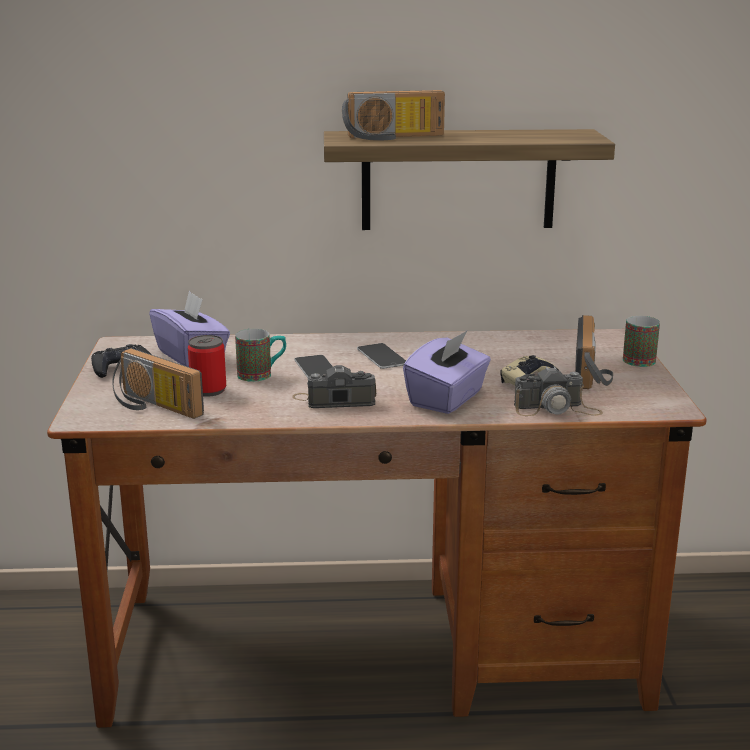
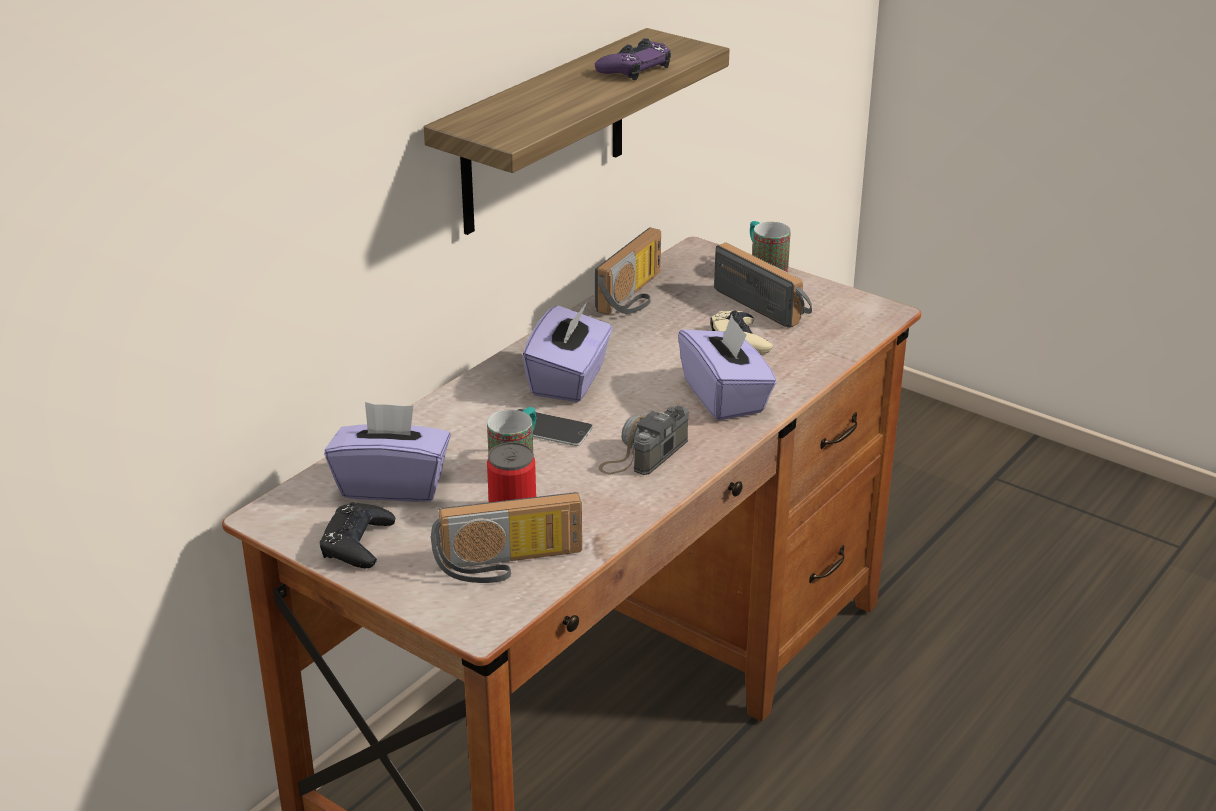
camera: 50 degrees left, 10 degrees up
(382, 356) = (569, 380): phone -> purple tissue box
(394, 137) = (534, 112): radio -> radio (636, 296)
(517, 137) = (634, 68): none -> purple game controller
(557, 409) = (819, 359): camera -> none

